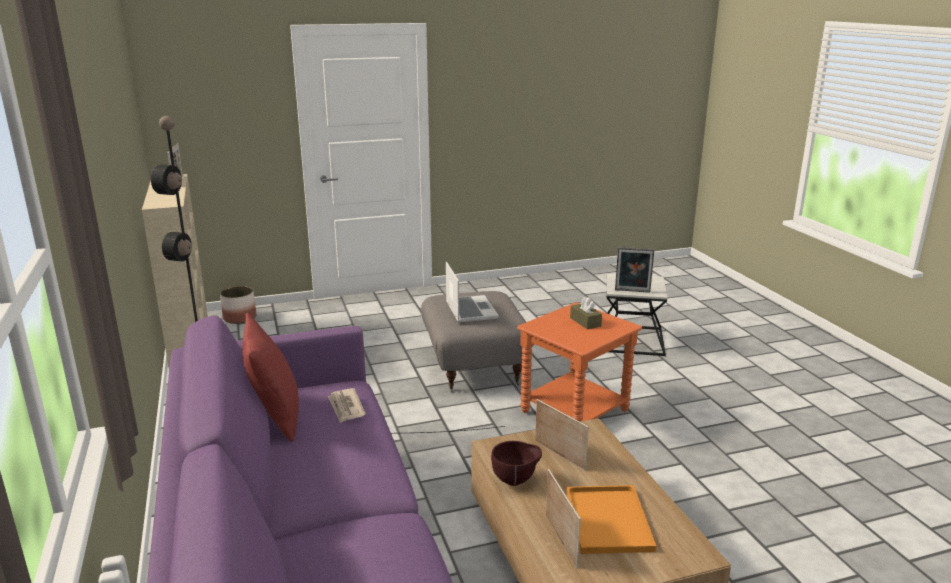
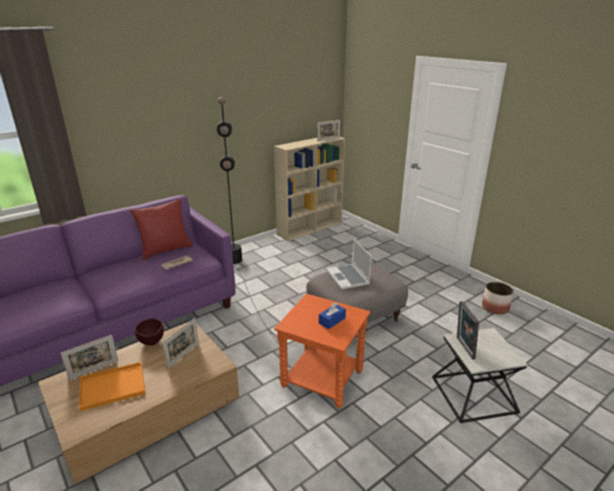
camera: 70 degrees right, 5 degrees up
(240, 318) = (352, 229): planter -> planter (495, 308)
(470, 310) = (348, 278): laptop -> laptop turned 105 degrees clockwise
(585, 322) = (332, 320): brown tissue box -> blue tissue box

